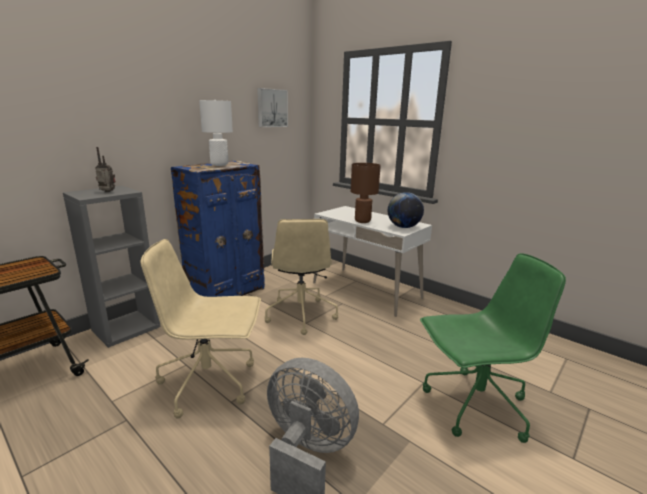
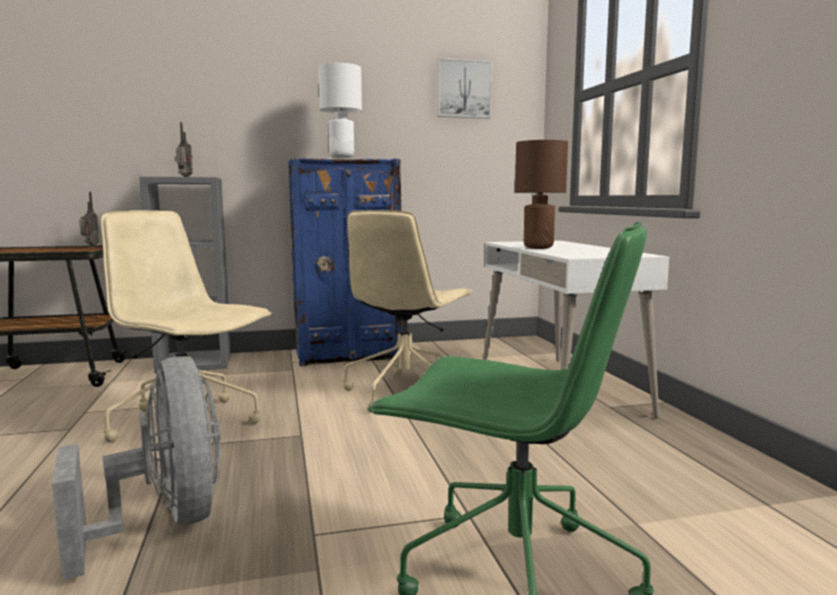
camera: 35 degrees right, 10 degrees down
(24, 261) = (90, 246): none -> radio
(403, 227) = (598, 254): globe -> none

